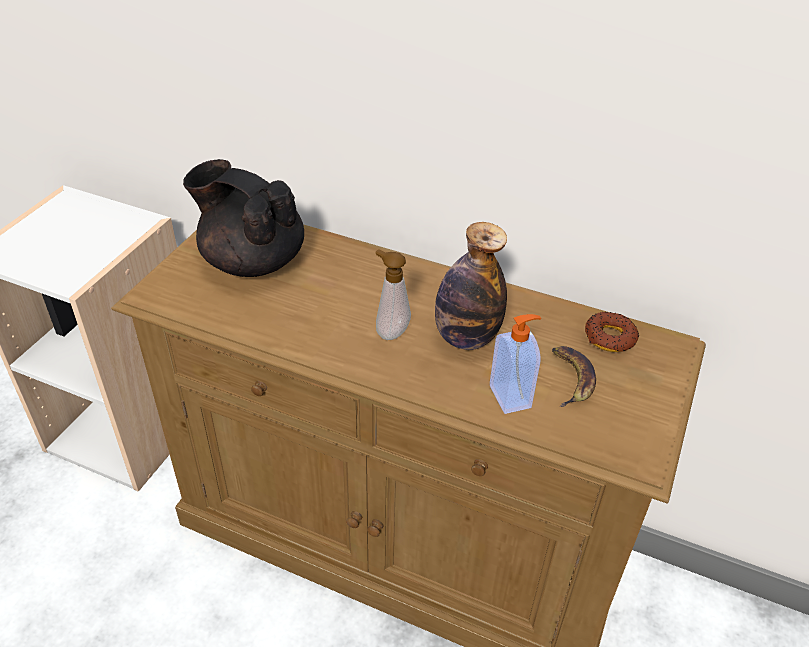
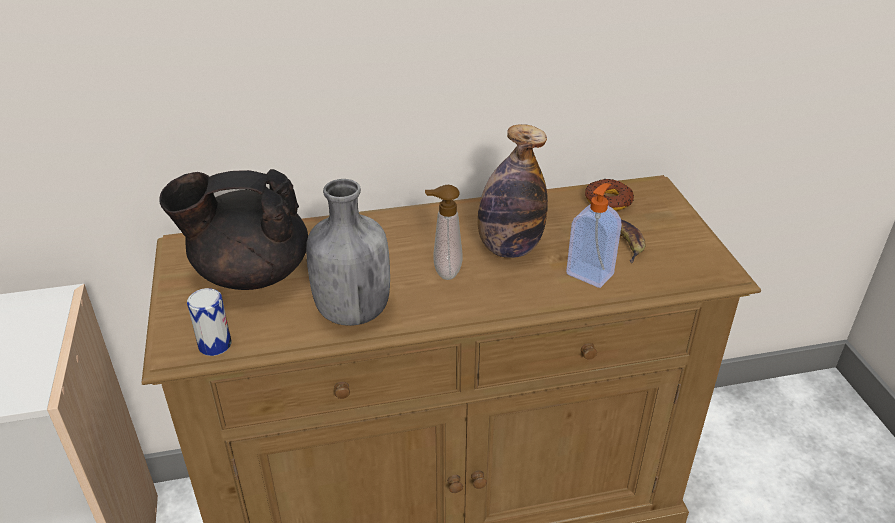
camera: 35 degrees left, 5 degrees down
(175, 304) = (215, 345): none -> can
(287, 327) = (351, 311): none -> grey bottle

